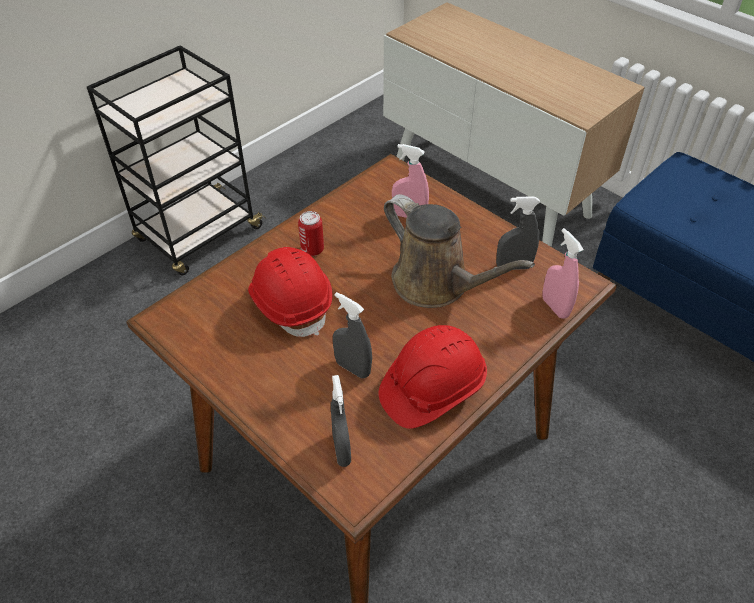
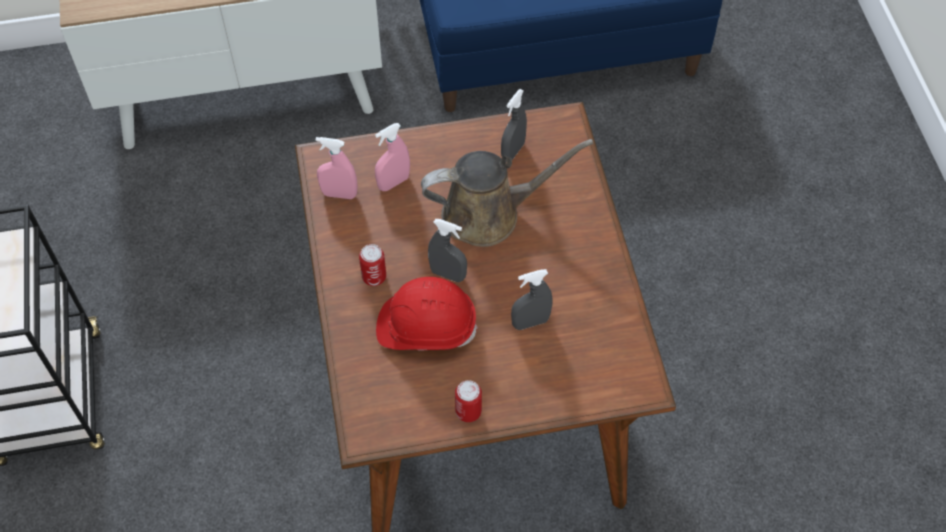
camera: 55 degrees left, 10 degrees up
(228, 373) = (468, 411): none -> can
(341, 450) = (600, 372): grey spray bottle -> grey spray bottle (448, 274)
(431, 389) = (589, 283): red hard hat -> none
(555, 307) = (574, 155): pink spray bottle -> pink spray bottle (339, 194)

